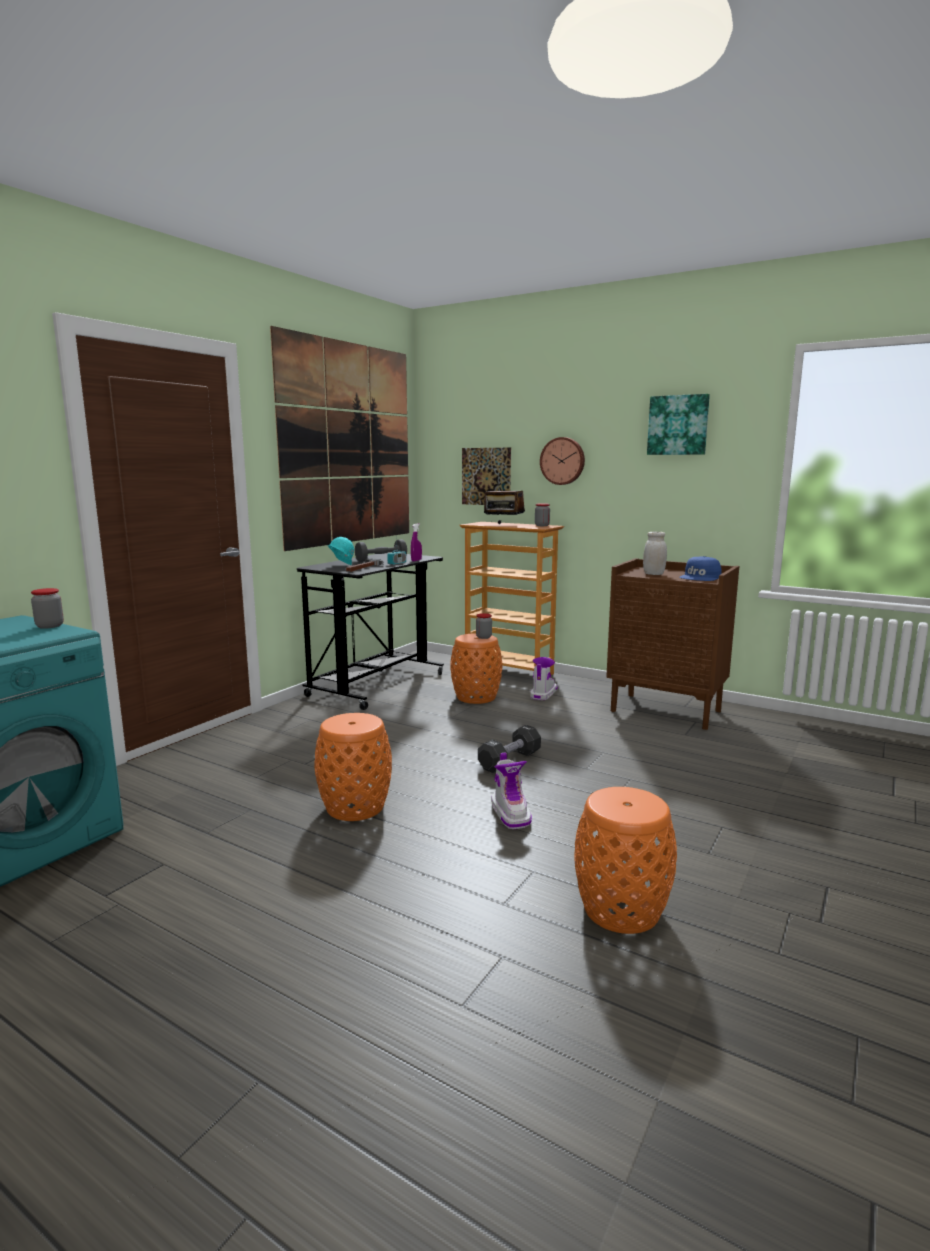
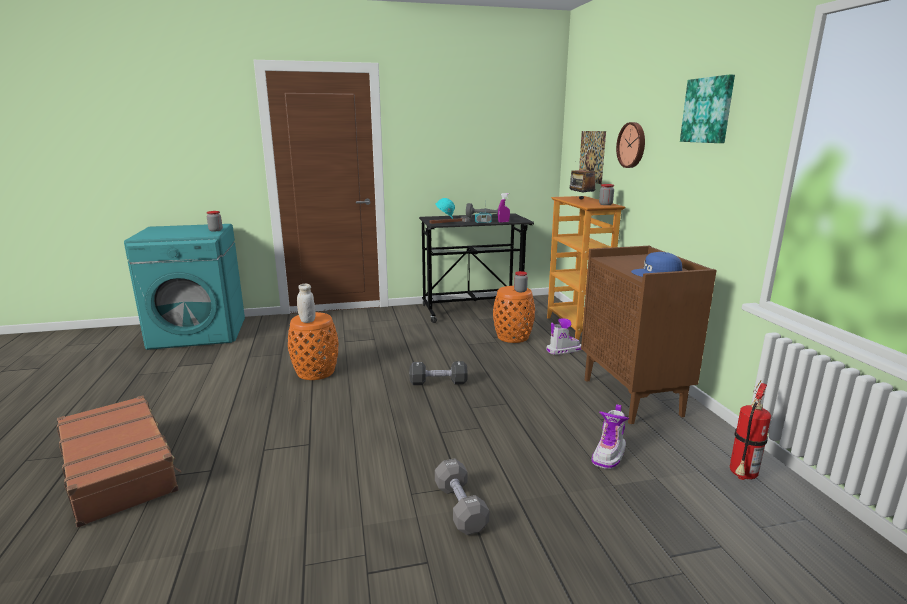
camera: 45 degrees right, 5 degrees up
(349, 444) = (482, 128): picture -> none
(385, 1039) = (120, 469): none -> brown suitcase
(511, 814) = (368, 411): boot -> boot (609, 455)
(621, 910) = (295, 487): orange stool -> none
(653, 574) = (627, 262): white jar -> white jar (307, 320)
(756, 840) = (460, 507): none -> grey dumbbell
(820, 734) = (742, 476): none -> fire extinguisher

